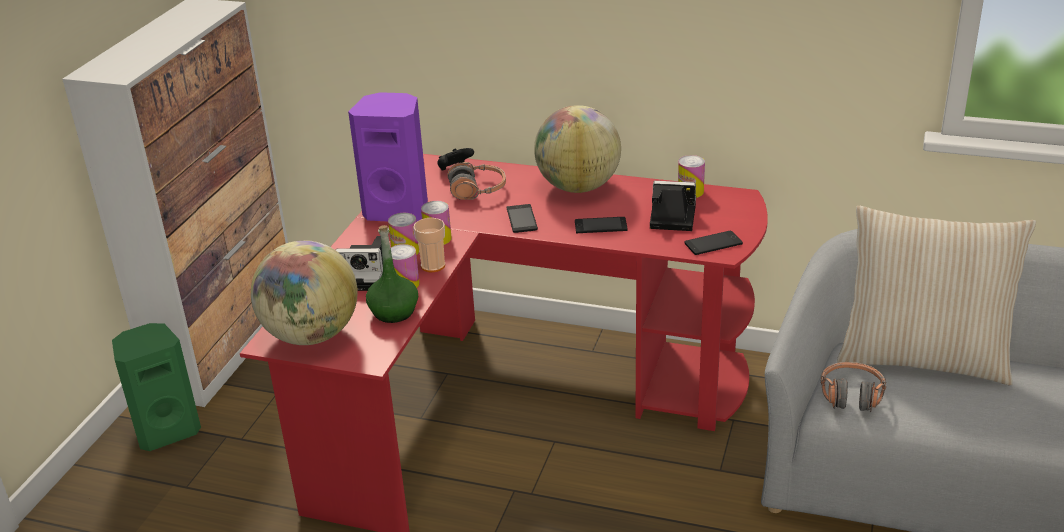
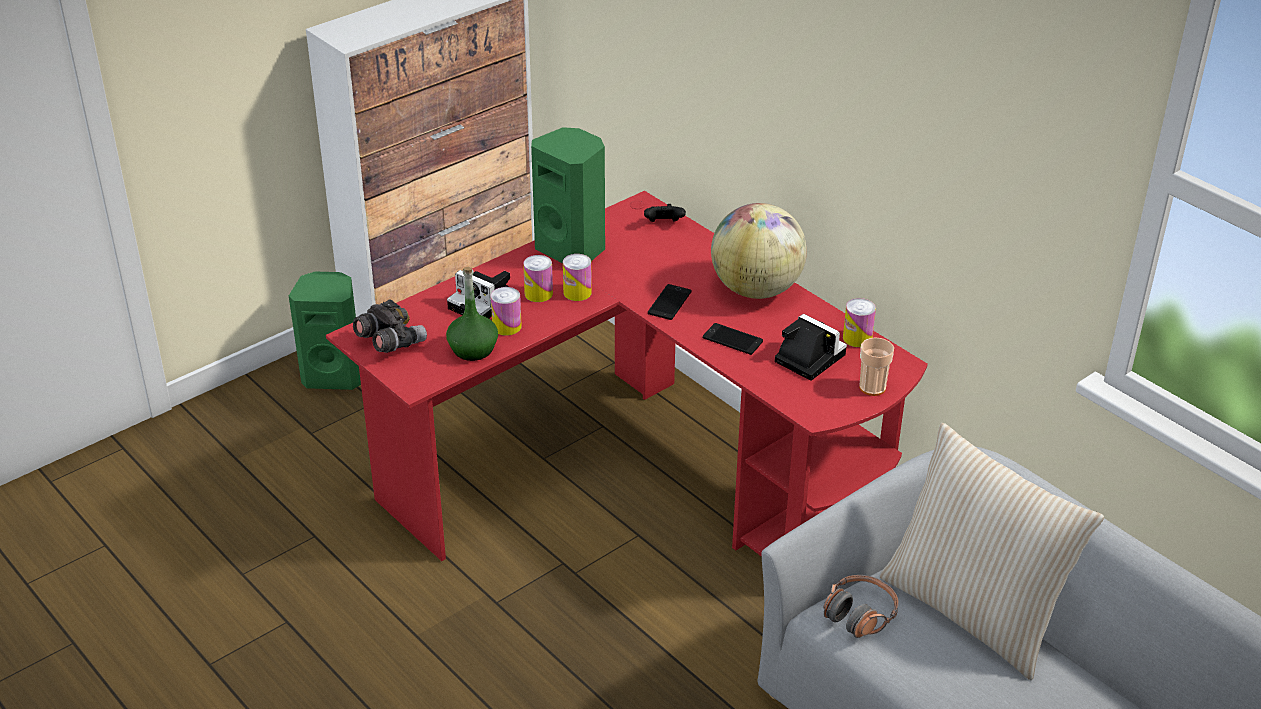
camera: 30 degrees right, 5 degrees up
(311, 335) = (390, 342): globe -> grey binoculars
(398, 210) = (572, 249): purple speaker -> green speaker
(433, 265) = (547, 318): cup -> cup (872, 387)
(478, 190) = (661, 256): headphones -> none
(713, 243) = (816, 402): phone -> none

